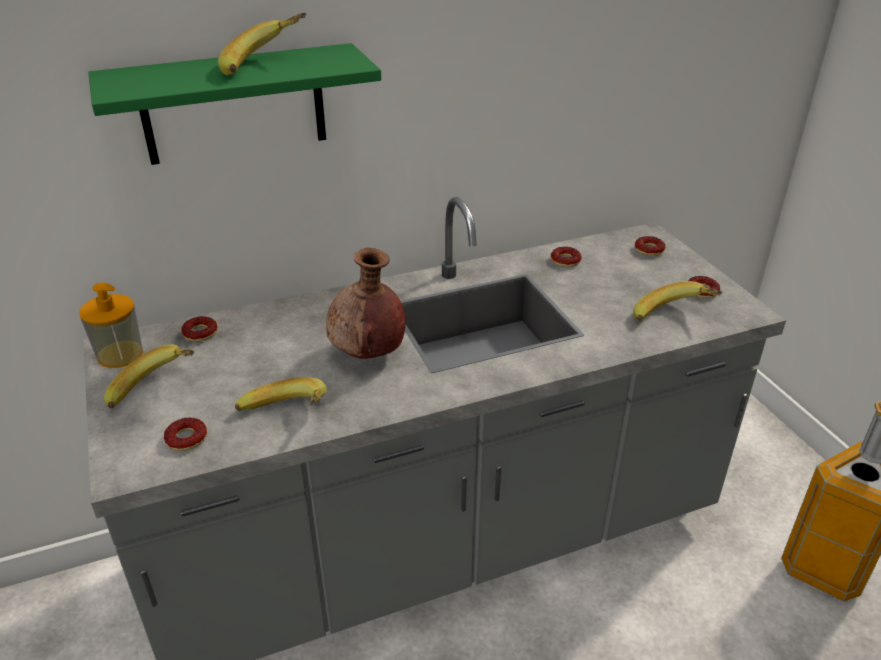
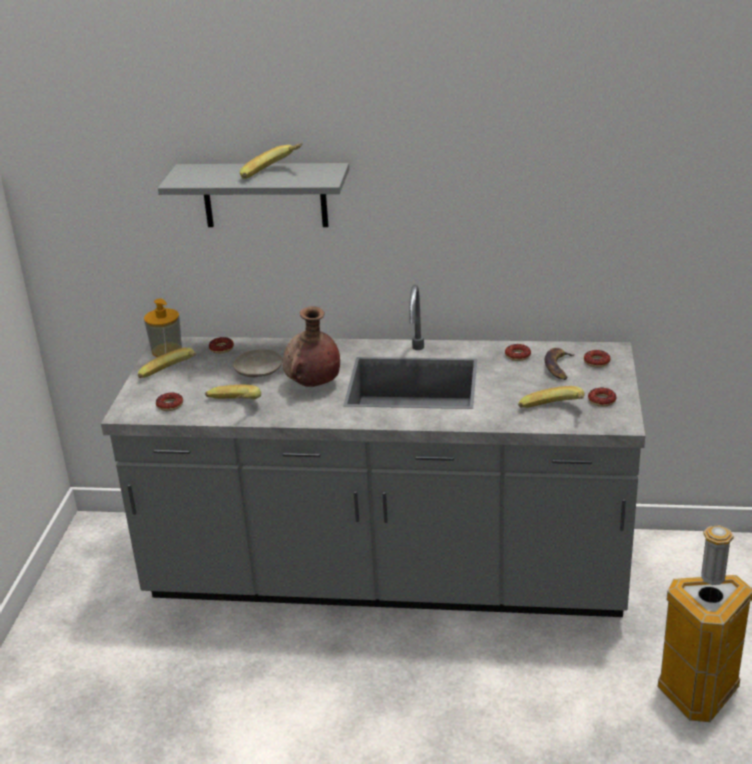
camera: 30 degrees right, 5 degrees down
(234, 105) = (264, 195): green shelf -> grey shelf
(278, 353) = (258, 371): none -> beige plate
(619, 264) = (558, 367): none -> banana

